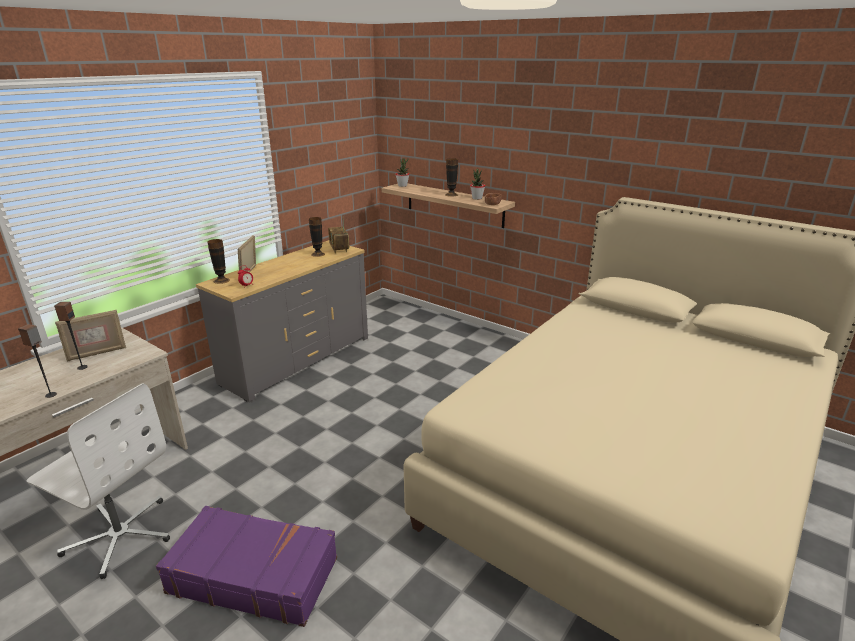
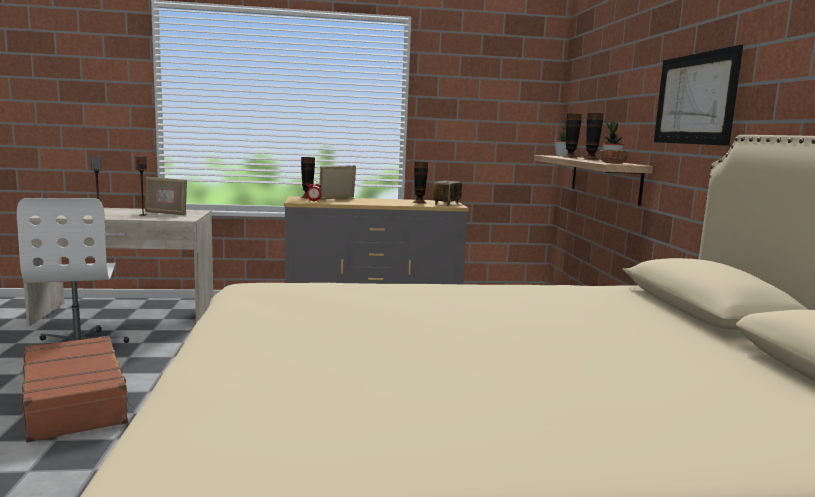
camera: 45 degrees right, 15 degrees down
(254, 574) = (76, 400): purple suitcase -> brown suitcase
(424, 191) = (570, 157): none -> vase
(556, 161) = (694, 99): none -> picture

